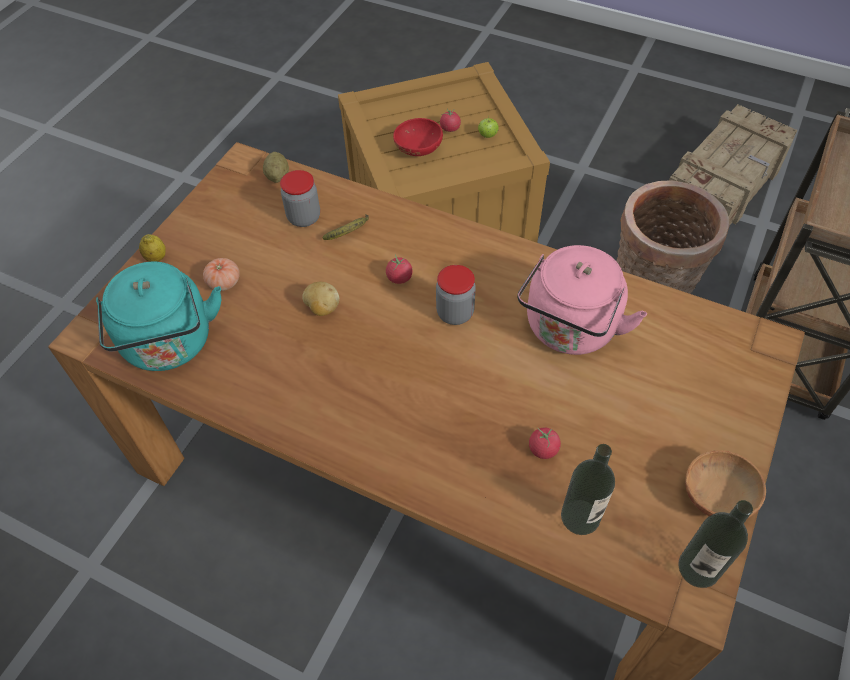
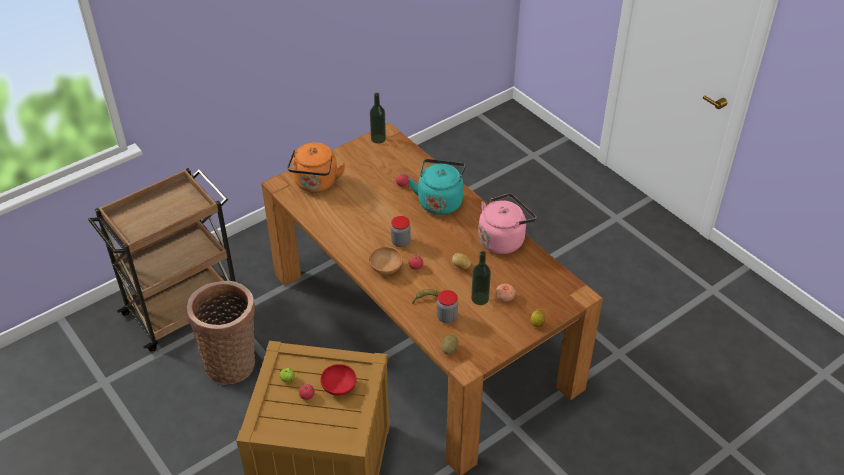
camera: 155 degrees left, 10 degrees down
(170, 346) = (541, 276): turquoise kettle -> turquoise kettle (440, 201)
(569, 330) = (356, 217): pink kettle -> pink kettle (503, 239)
(580, 517) = (405, 162): bottle -> bottle (480, 298)
(706, 372) = (316, 184): none -> orange kettle
(715, 496) = (353, 152): brown bowl -> brown bowl (386, 269)
(724, 184) = (91, 421): crate -> none

